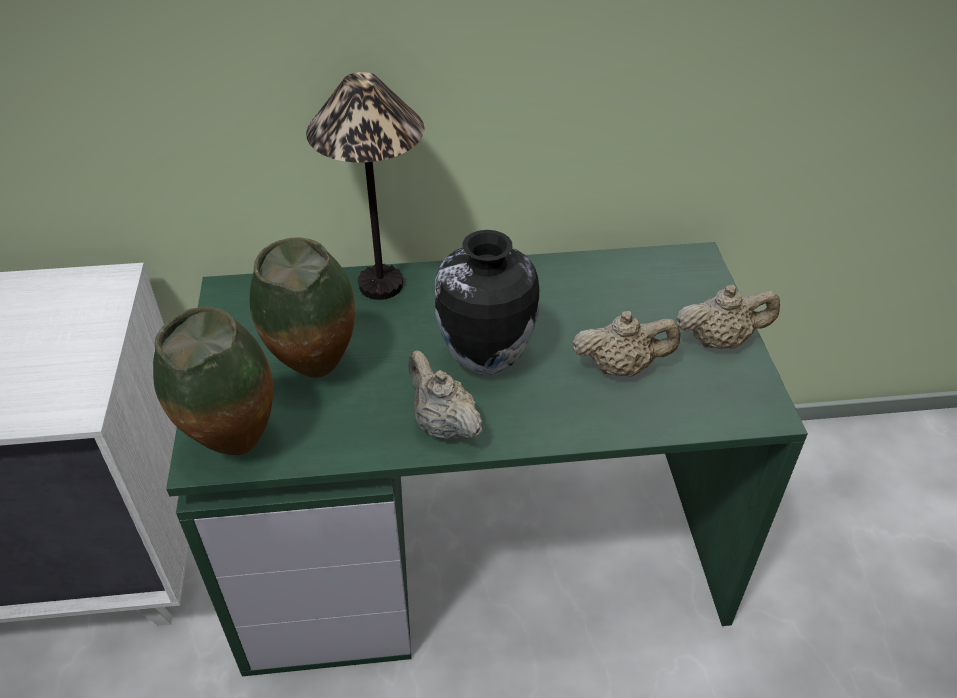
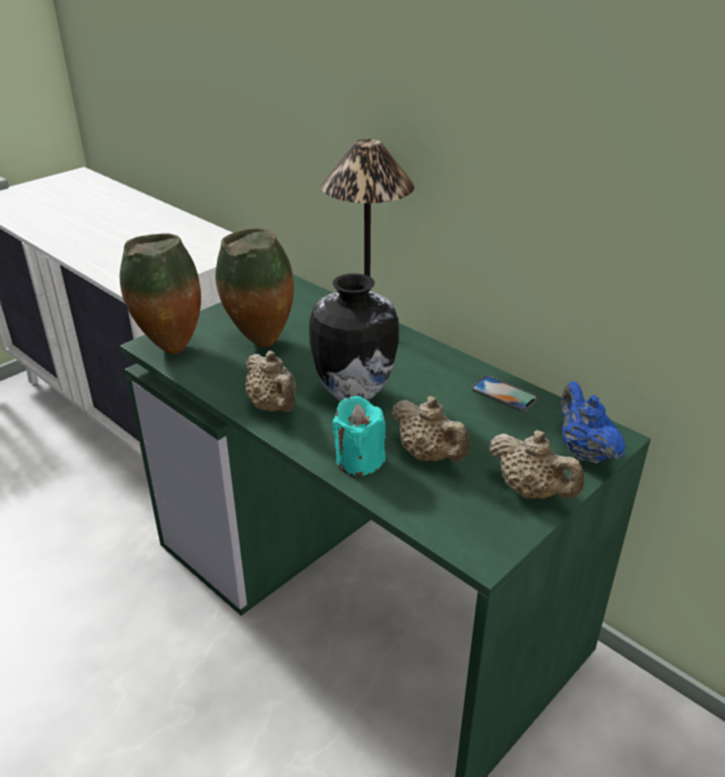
camera: 50 degrees right, 10 degrees down
(442, 424) = (274, 407): beige teapot -> beige teapot turned 135 degrees clockwise
(584, 274) = (504, 394): none -> phone
(585, 413) = (359, 460): none -> turquoise candle
(699, 283) = (583, 451): none -> blue teapot

